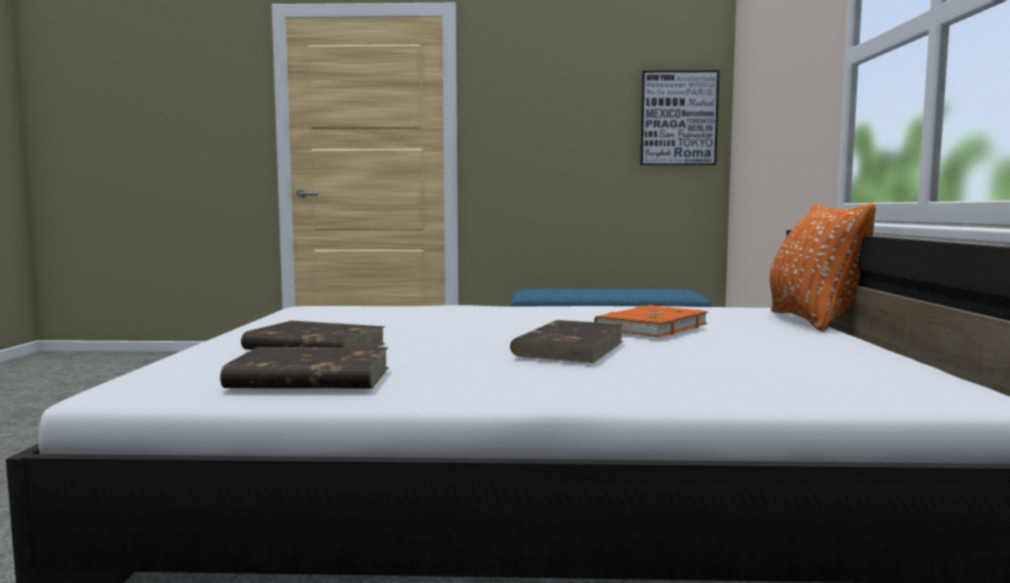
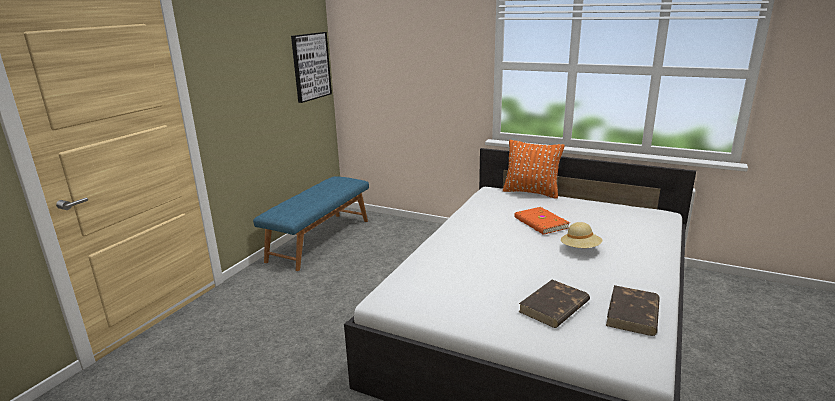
camera: 65 degrees left, 15 degrees up
(570, 348) = (580, 249): brown book -> beige hat

